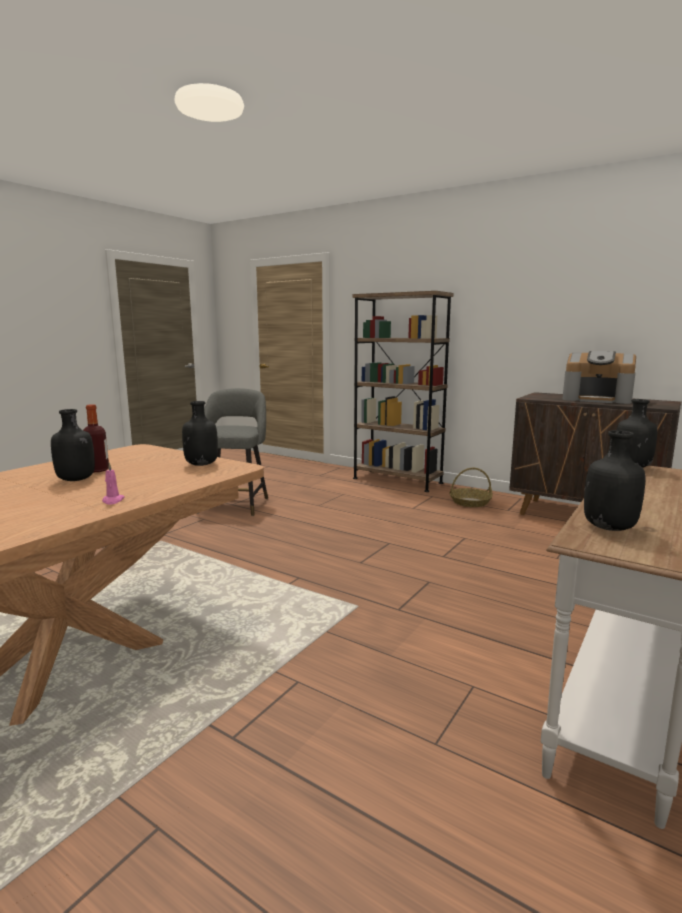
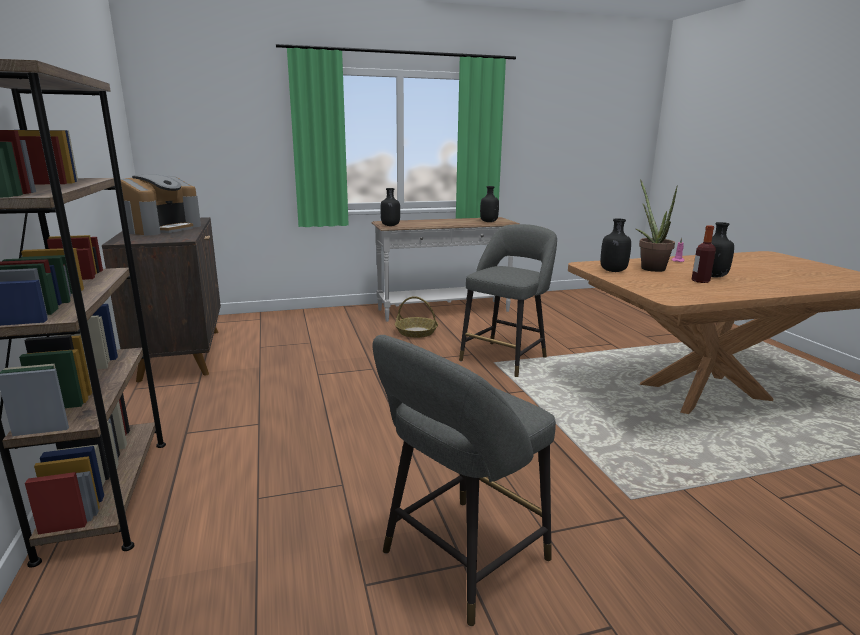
camera: 140 degrees left, 5 degrees up
(158, 478) = (649, 267): none -> potted plant
(356, 620) = (505, 357): none -> grey stool
(470, 502) = (188, 405): basket -> basket (416, 332)
(597, 399) = (162, 228): coffee machine -> coffee machine turned 45 degrees clockwise

